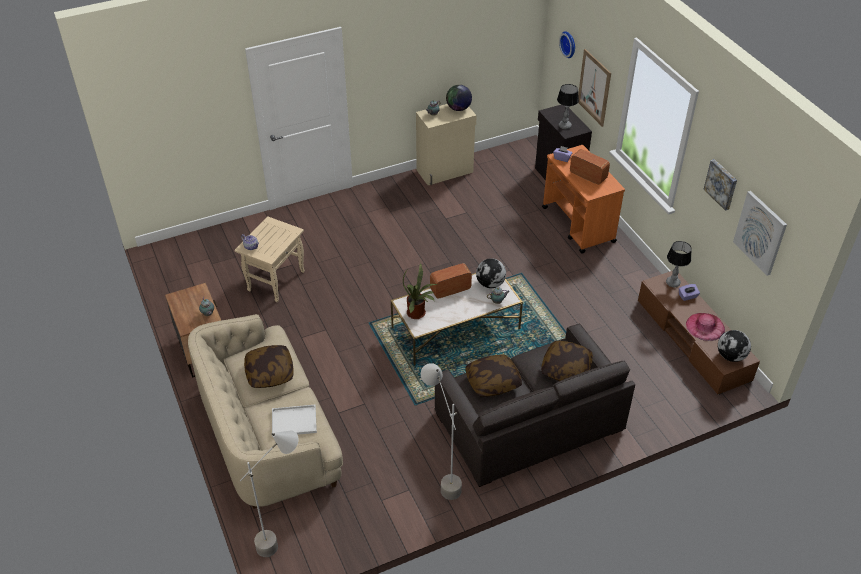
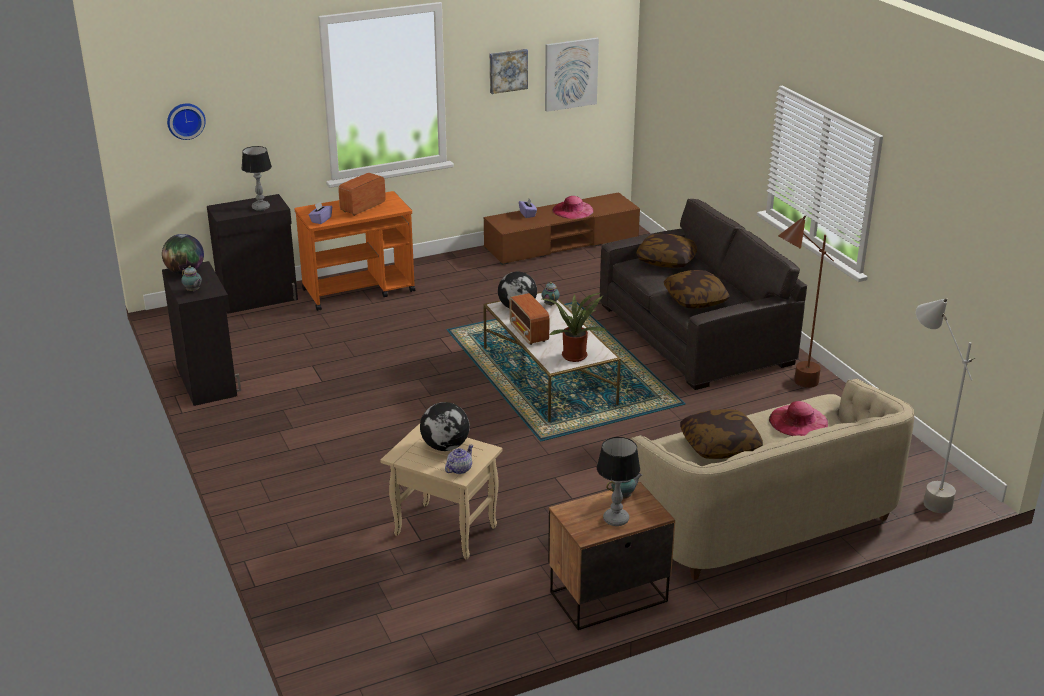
camera: 90 degrees left, 15 degrees down
(295, 421) = (798, 421): white tray -> pink hat
(441, 478) = (790, 387): grey floor lamp -> brown floor lamp
(445, 171) = (208, 381): beige cabinet -> black cabinet
(594, 87) = (261, 136): picture -> none
(673, 283) = (506, 219): table lamp -> table lamp (616, 519)
(730, 356) = (614, 203): globe -> globe (446, 446)

